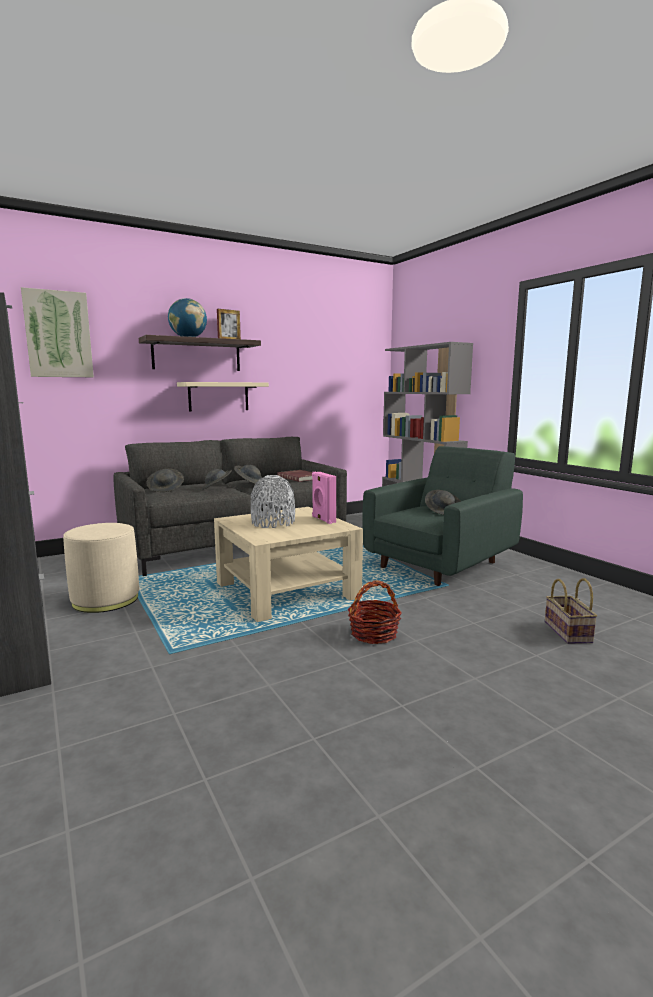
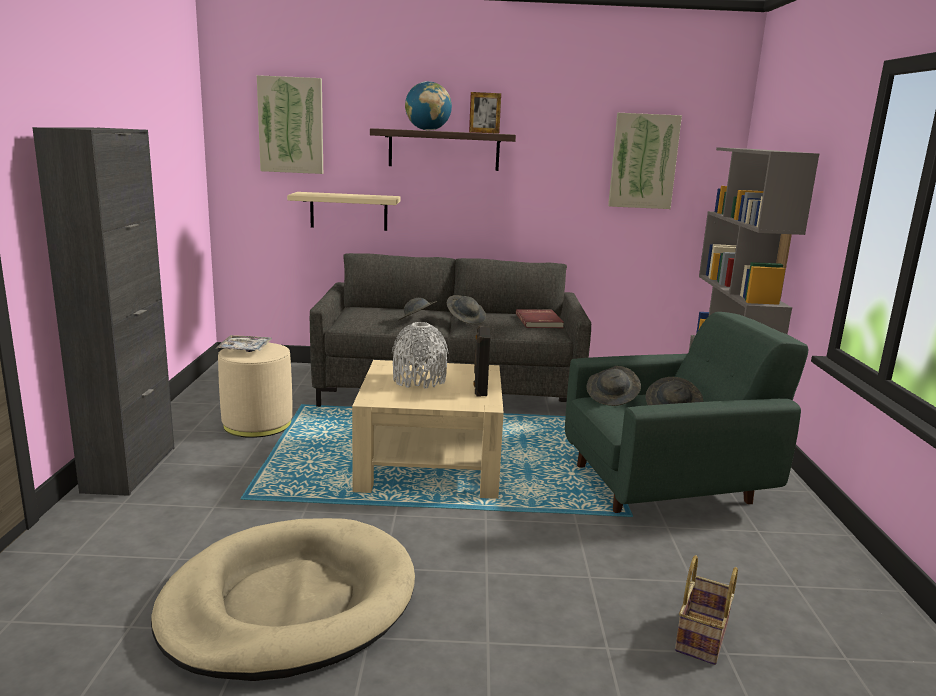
camera: 30 degrees right, 5 degrees up
(89, 530) = (245, 349): none -> tray
(166, 489) = (367, 312): grey hat -> grey hat (612, 398)
(218, 396) = (467, 202): beige shelf -> beige shelf (348, 211)
(316, 707) = (289, 603): none -> beige dog bed
(323, 520) = (480, 388): pink speaker -> black speaker
(334, 361) = (643, 161): none -> picture
(374, 634) = (451, 547): basket -> none

